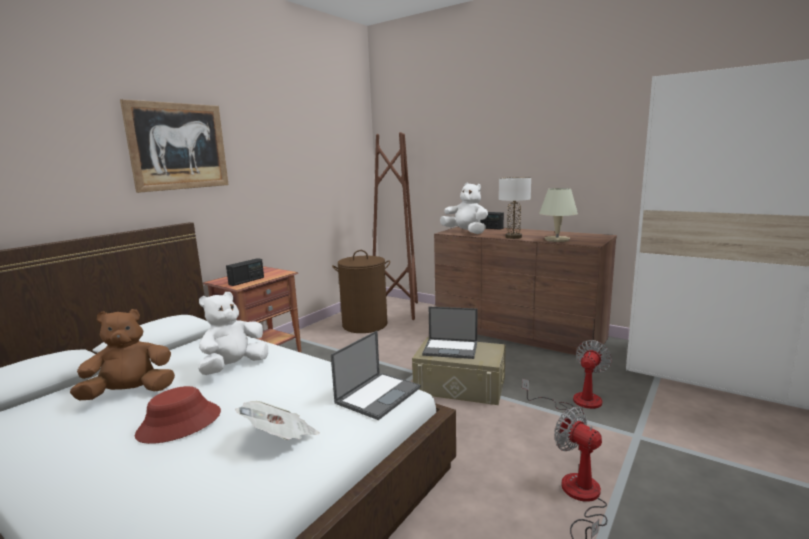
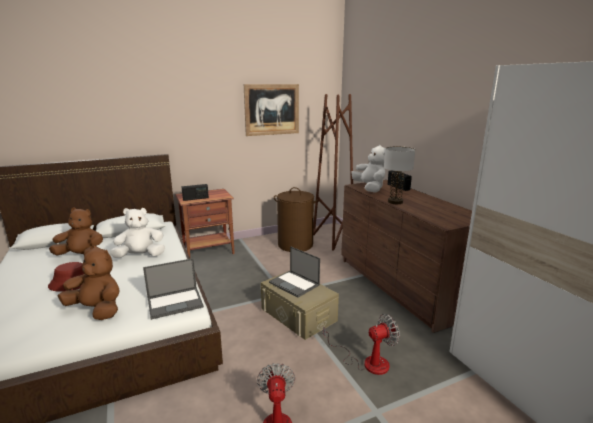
camera: 30 degrees right, 5 degrees up
(178, 146) = (162, 103): picture -> picture (272, 109)
(281, 438) = (97, 310): newspaper -> brown plush toy
(557, 239) = (425, 213): beige table lamp -> none

